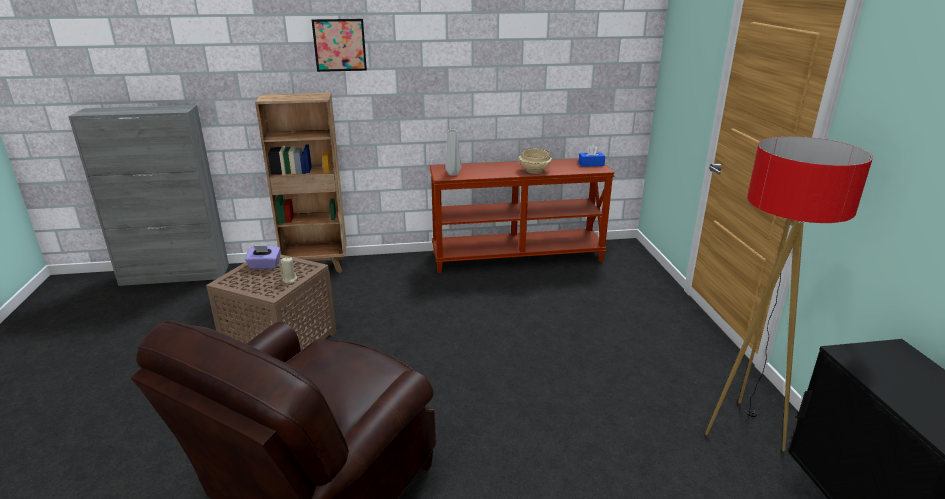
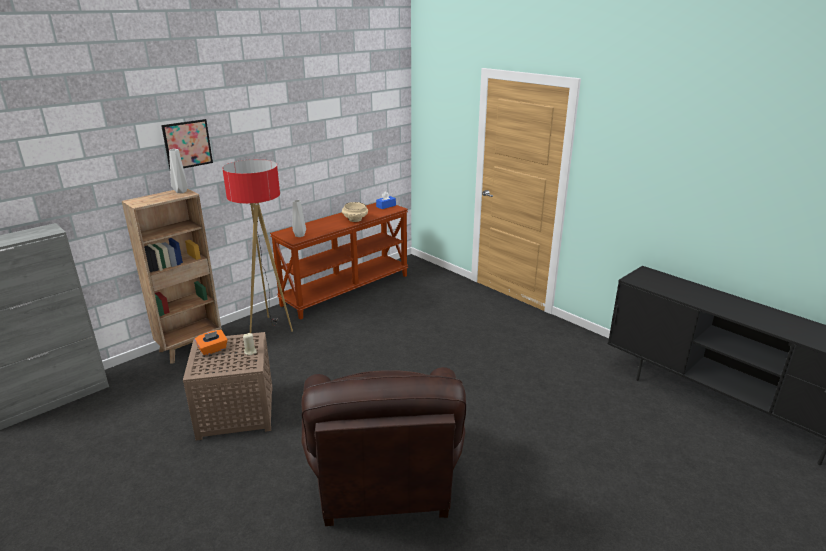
camera: 35 degrees left, 0 degrees up
(264, 266) = (213, 349): purple tissue box -> orange tissue box
(319, 95) = (181, 192): none -> grey vase
(742, 428) = (566, 345): floor lamp -> floor lamp (270, 328)

